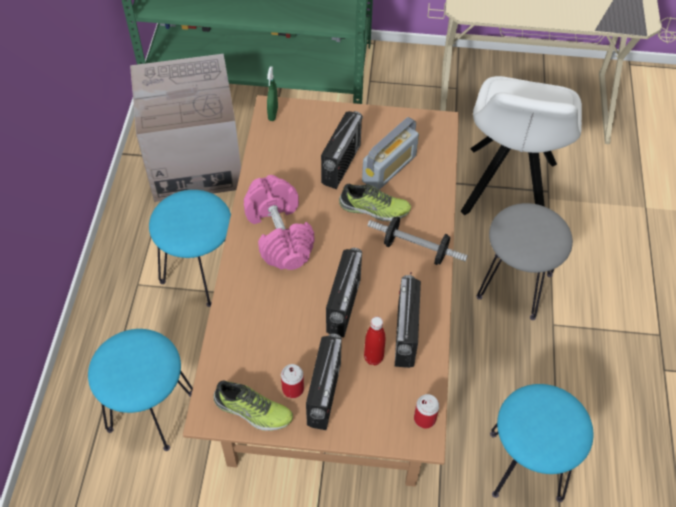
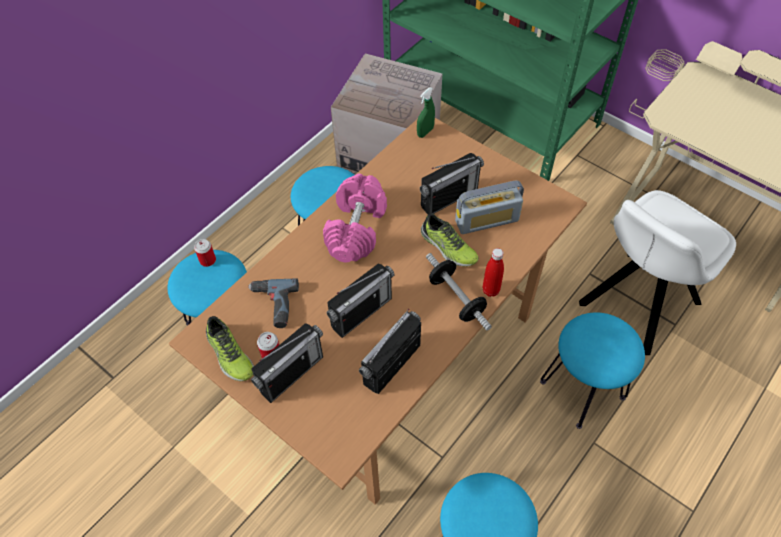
camera: 35 degrees right, 0 degrees up
(257, 344) = (273, 305): none -> power drill
(373, 358) = (352, 368): red bottle -> red bottle (490, 290)
(424, 418) = (354, 441): can -> can (208, 260)
(514, 286) = (582, 390): grey stool -> turquoise stool

